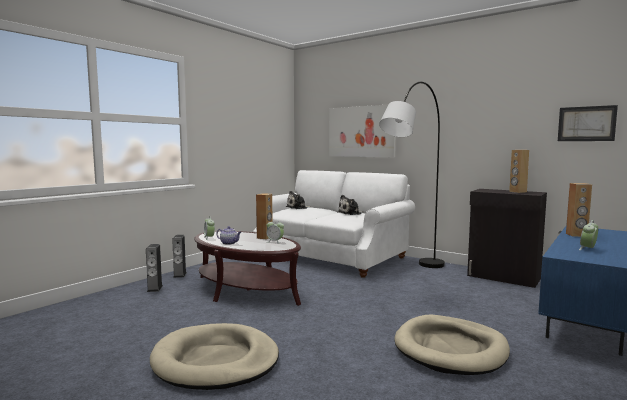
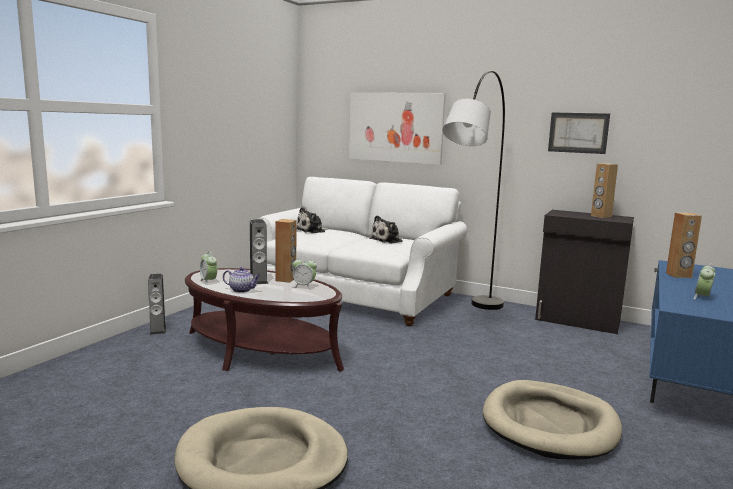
camera: 10 degrees left, 5 degrees up
(155, 288) = (130, 353): speaker -> speaker (258, 280)
(586, 124) = (686, 134): picture -> picture (578, 132)

